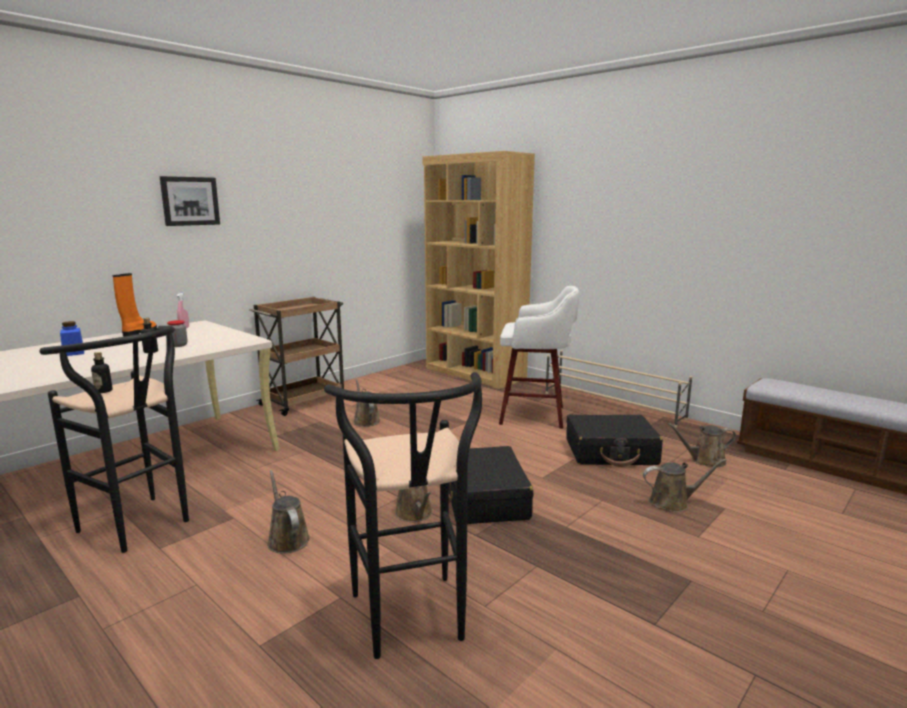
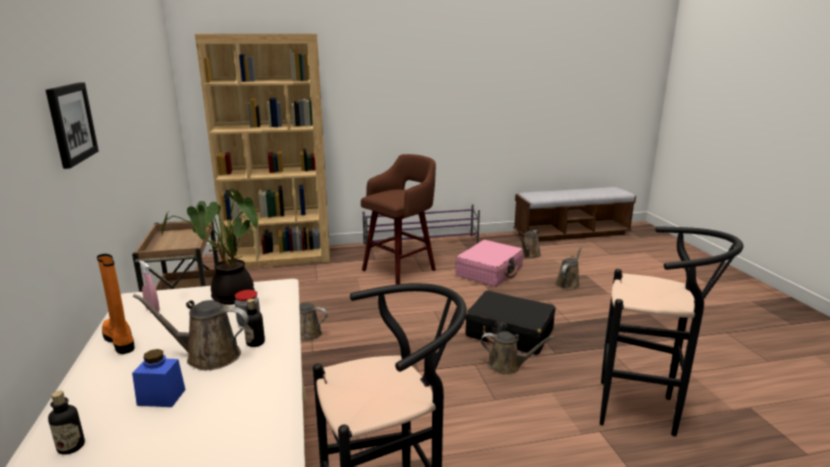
camera: 55 degrees left, 5 degrees up
(103, 391) = (349, 398): bottle -> bottle (71, 446)
(216, 334) = (229, 297): none -> potted plant
(287, 539) = (496, 435): brown watering can -> brown watering can (208, 356)
(535, 415) = (401, 269): white stool -> brown stool
(611, 452) = (489, 272): black suitcase -> pink suitcase
(612, 406) = (421, 243): beige shoe rack -> purple shoe rack

